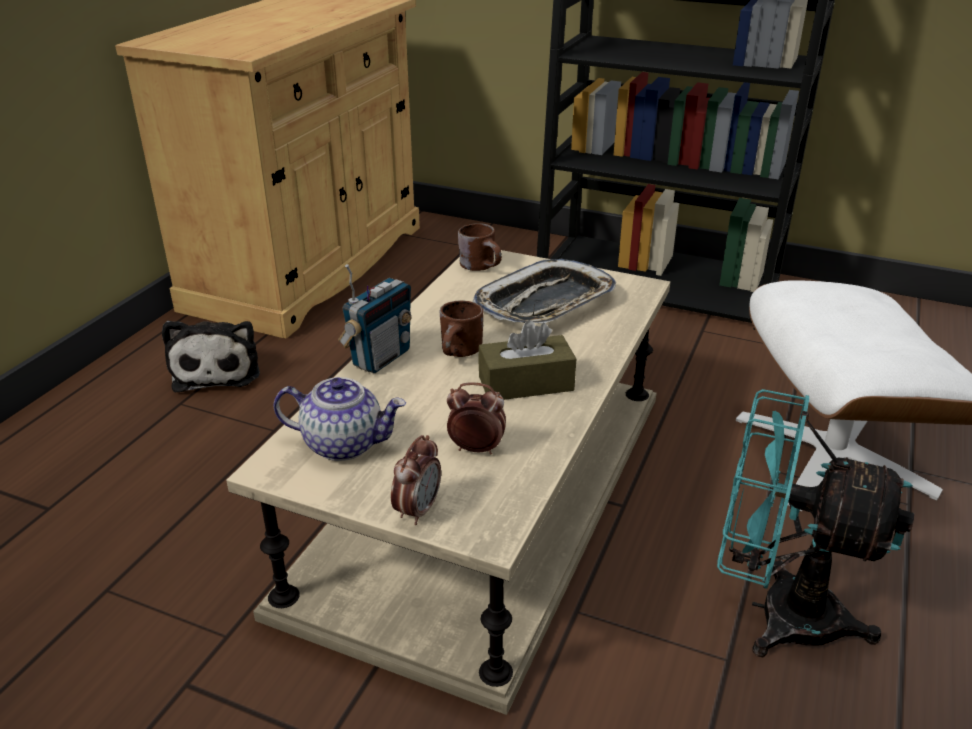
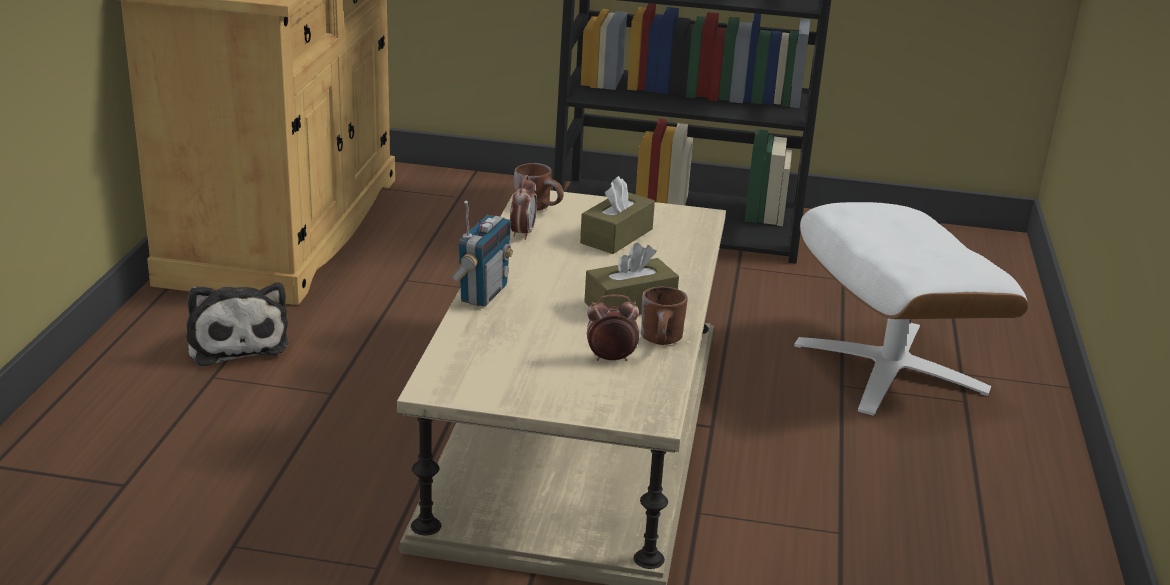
camera: 15 degrees left, 5 degrees down
(344, 443) = (489, 364): teapot -> none
(418, 510) = (583, 407): alarm clock -> alarm clock (522, 233)
(462, 353) = (559, 284): brown mug -> brown mug (665, 341)
(545, 303) = (616, 236): tray -> brown tissue box
(776, 612) = (871, 494): turquoise fan -> none

